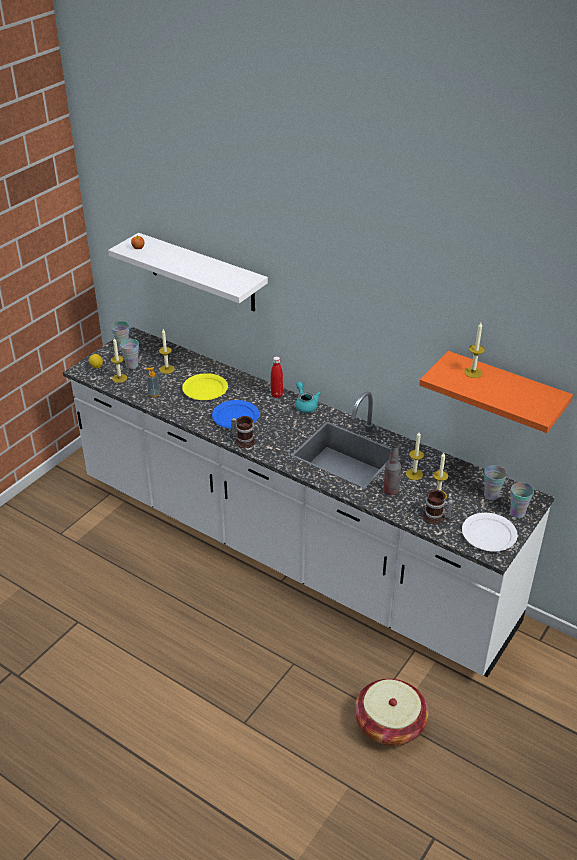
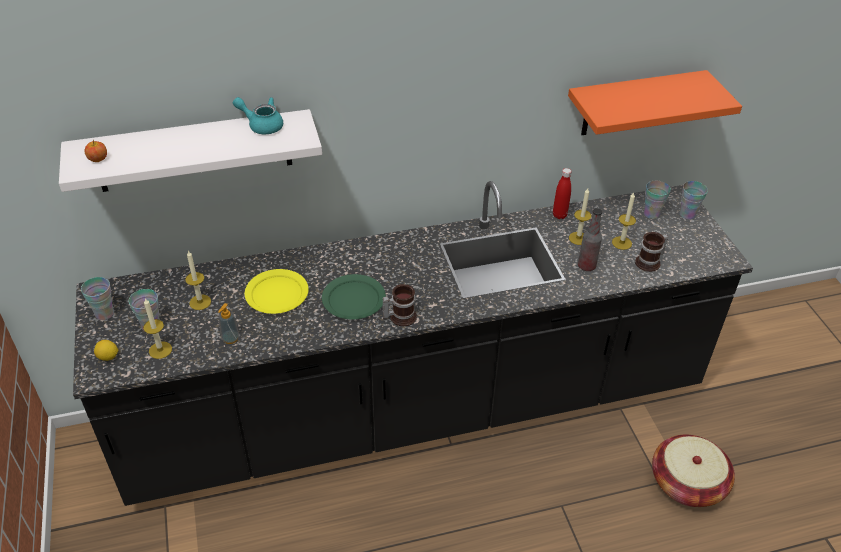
camera: 50 degrees left, 5 degrees up
(236, 416) = (354, 299): blue plate -> green plate
(276, 395) = (356, 250): red bottle -> red bottle (559, 215)
(288, 550) = (418, 411): white counter -> black counter
(305, 405) = (397, 241): turquoise teapot -> turquoise teapot (262, 125)
(473, 372) = (620, 95): candle -> none
(489, 534) = (700, 246): white plate -> none

